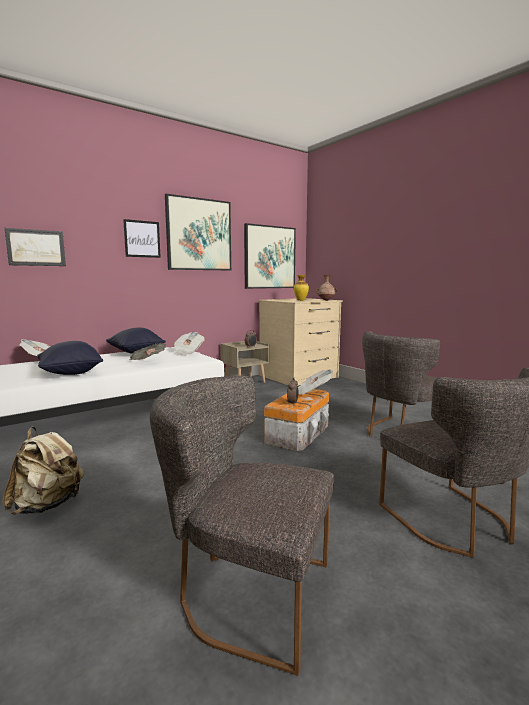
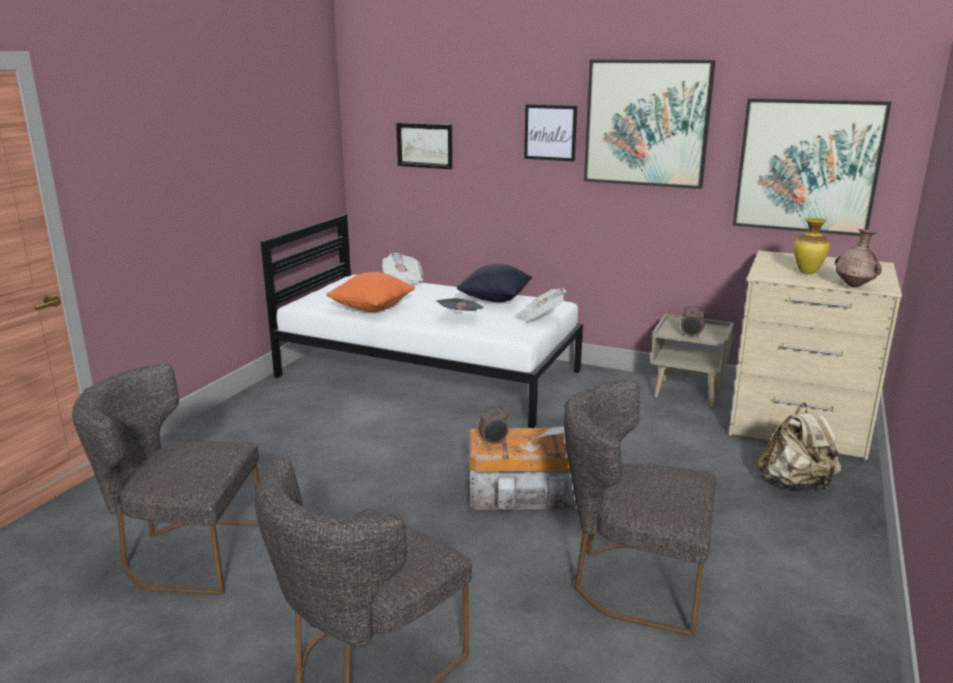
camera: 60 degrees right, 10 degrees up
(48, 505) = (254, 425): beige backpack -> beige backpack (795, 484)
(70, 373) = (372, 308): black pillow -> orange pillow
(246, 593) = (184, 554): grey chair -> grey chair turned 75 degrees counterclockwise

